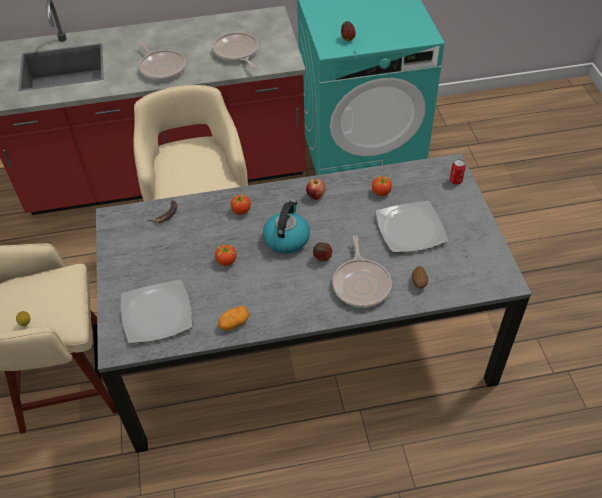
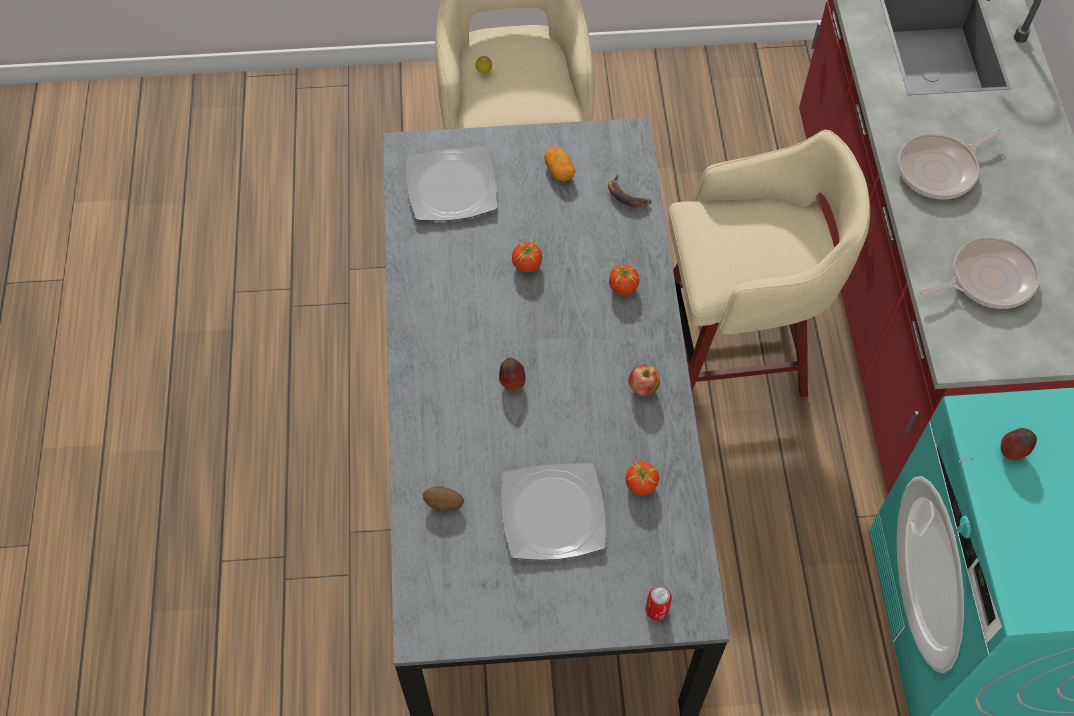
camera: 95 degrees right, 10 degrees up
(234, 323) = (419, 269): potato -> potato (559, 171)
(286, 238) = (558, 341): kettle -> none
(361, 283) = (456, 426): frying pan -> none

